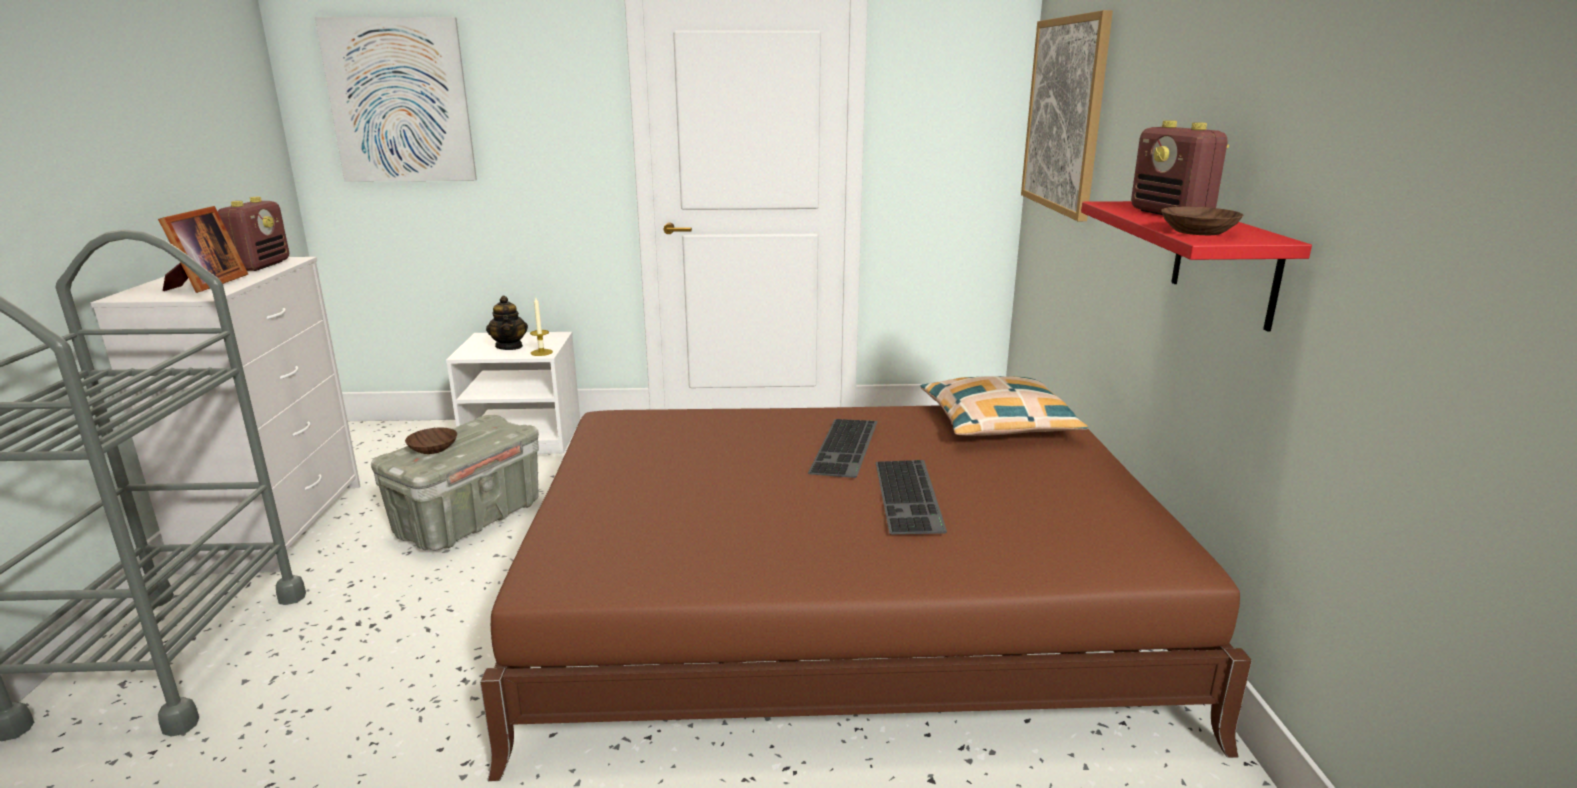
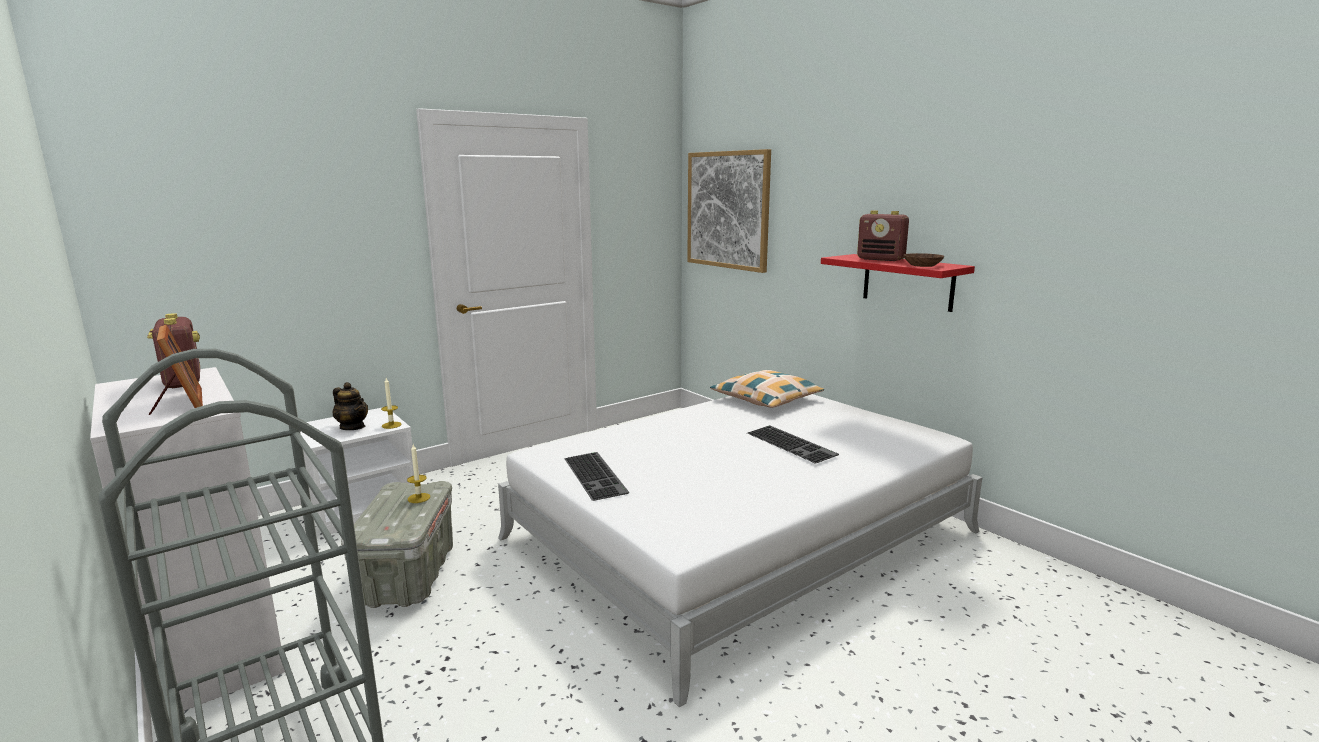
camera: 35 degrees left, 5 degrees down
(399, 101) = (209, 217): picture -> none
(432, 448) = (387, 516): brown bowl -> none
(484, 437) = (419, 498): none -> candle
(841, 606) = (740, 535): brown bed -> white bed
(847, 448) = (719, 430): keyboard -> keyboard (597, 475)

